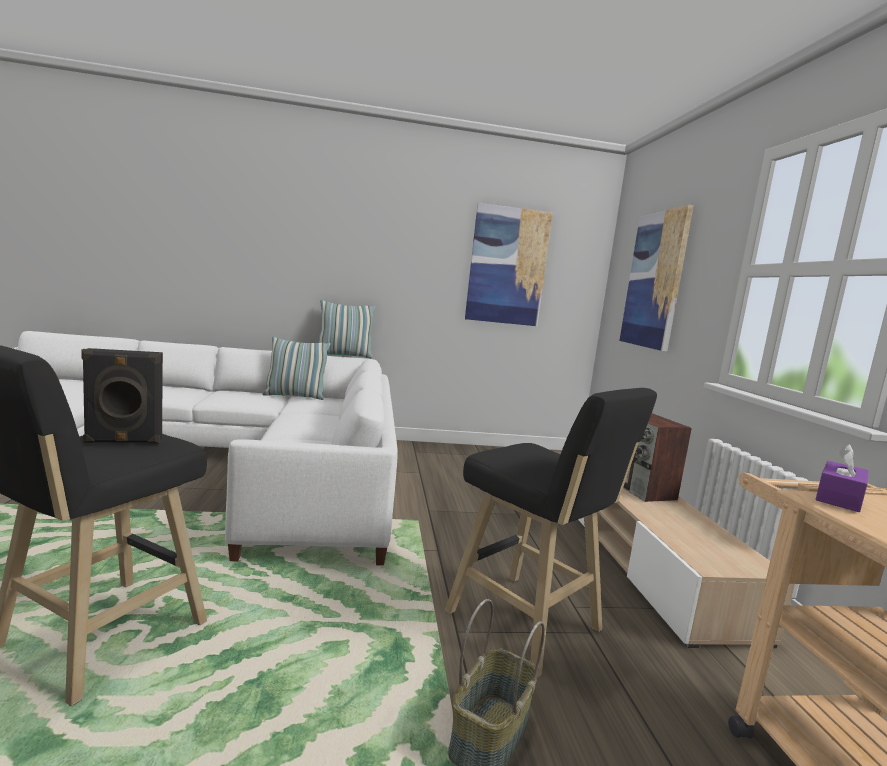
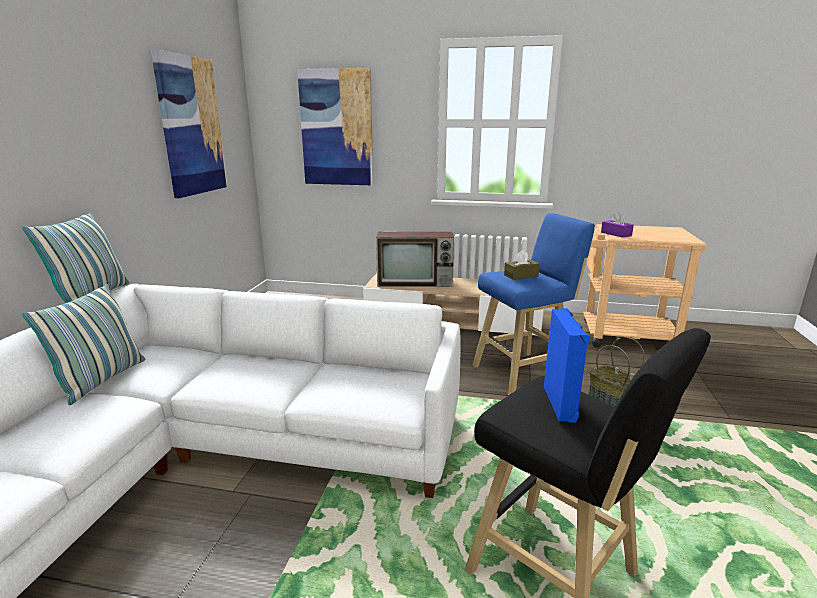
camera: 70 degrees left, 10 degrees up
(123, 441) = (561, 403): black speaker -> blue speaker
(528, 625) = (524, 373): black stool -> blue stool
(532, 455) = (521, 275): none -> brown tissue box

